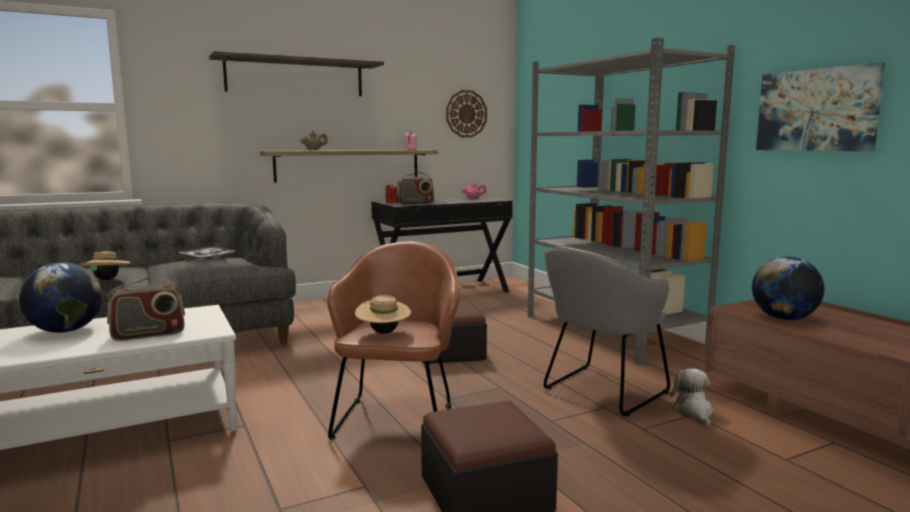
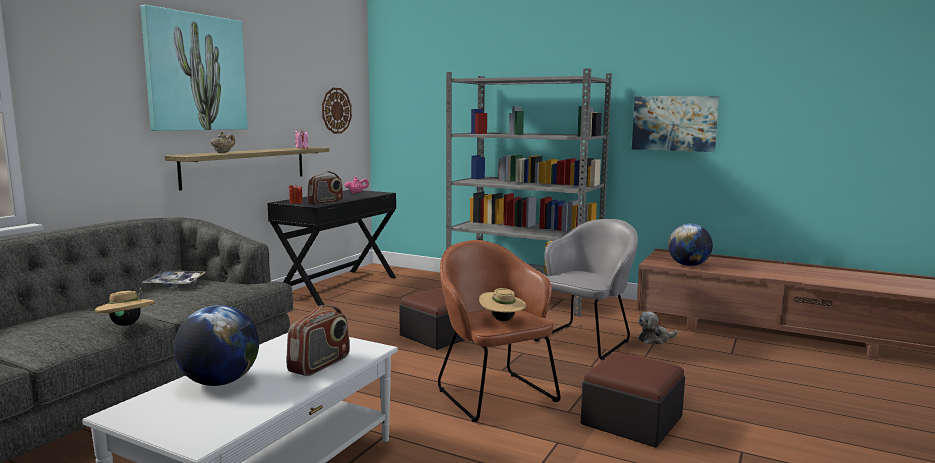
camera: 35 degrees left, 0 degrees up
(295, 77) = (196, 72): shelf -> picture
(600, 392) = (586, 340): grey armchair -> grey armchair turned 150 degrees counterclockwise
(694, 413) = (655, 339): plush toy -> plush toy turned 75 degrees counterclockwise

